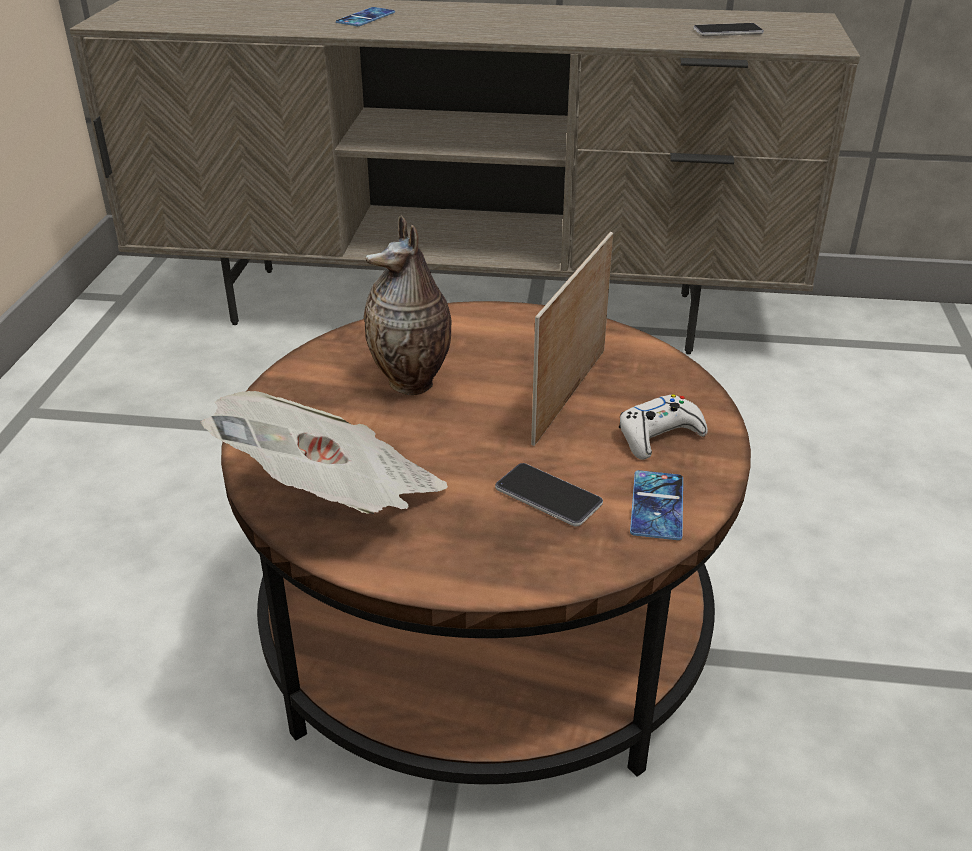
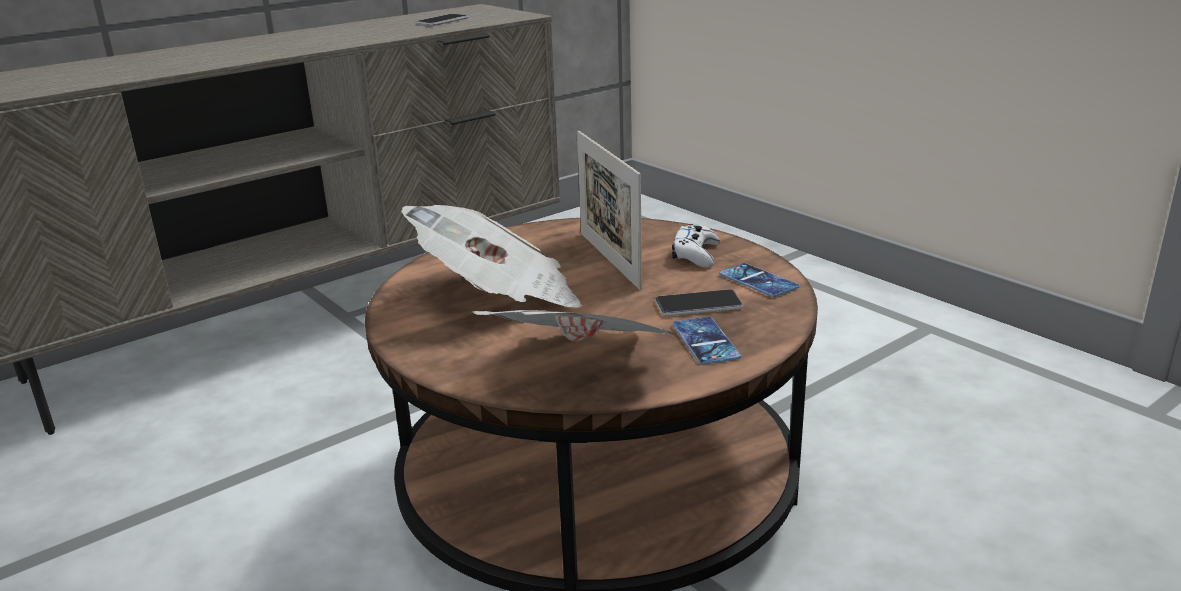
camera: 45 degrees left, 10 degrees down
(365, 18) = (126, 67): phone -> phone (705, 341)
(413, 384) = (500, 297): vase -> newspaper

